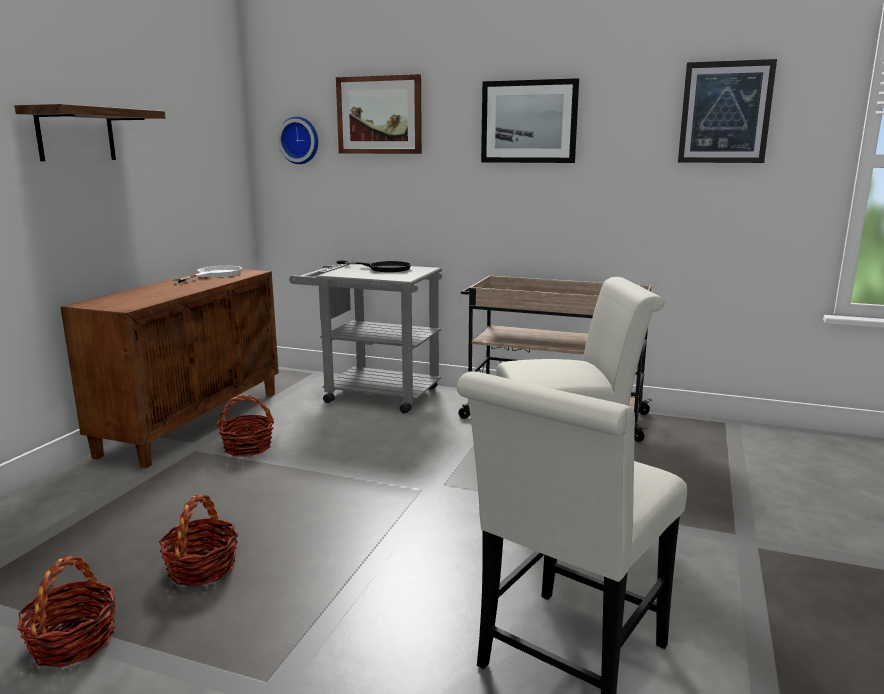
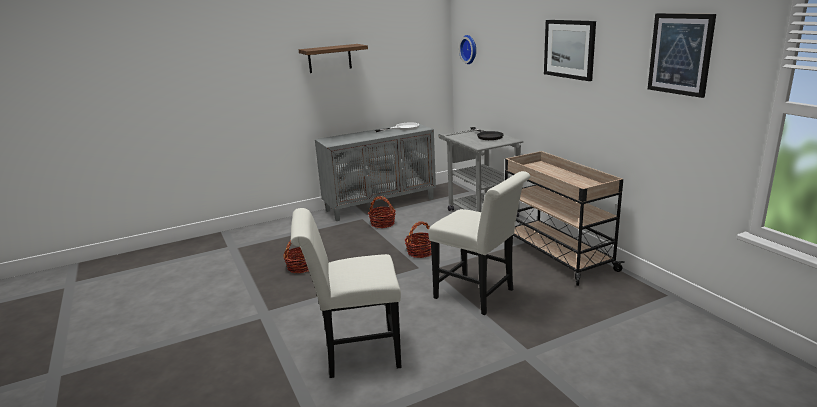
camera: 45 degrees right, 5 degrees up
(73, 641) = (243, 275): basket -> basket (420, 252)
(193, 421) = (380, 204): brown cabinet -> grey cabinet
(379, 115) = (501, 37): picture -> none

